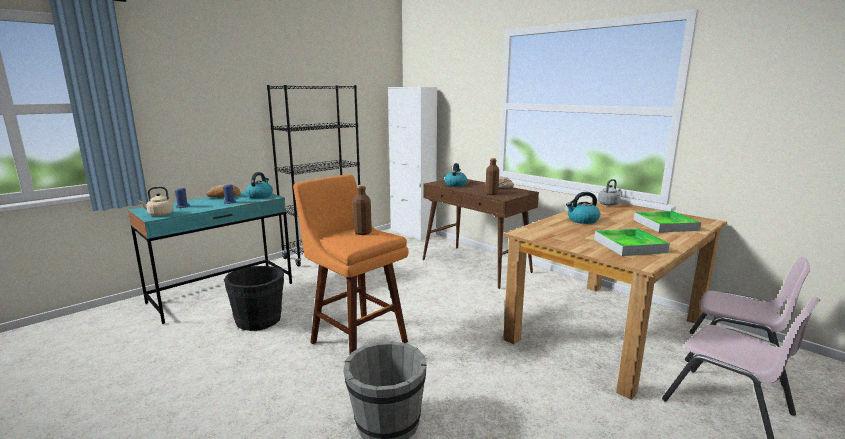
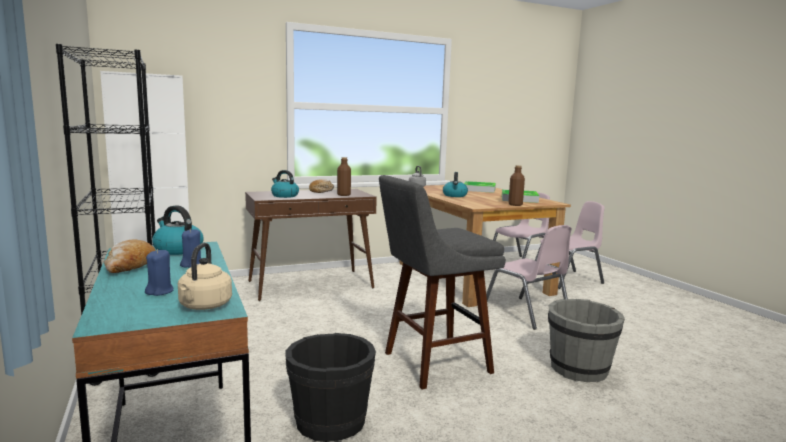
camera: 70 degrees left, 5 degrees down
(356, 340) = (432, 363): orange stool -> grey stool
(363, 232) = (443, 232): brown bottle -> brown bottle (515, 205)
(525, 378) = (526, 313): none -> pink chair

